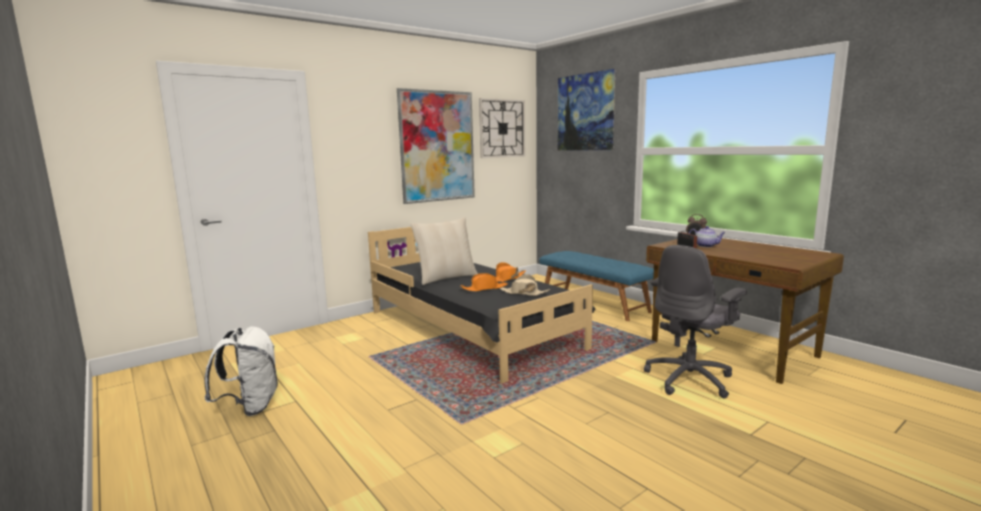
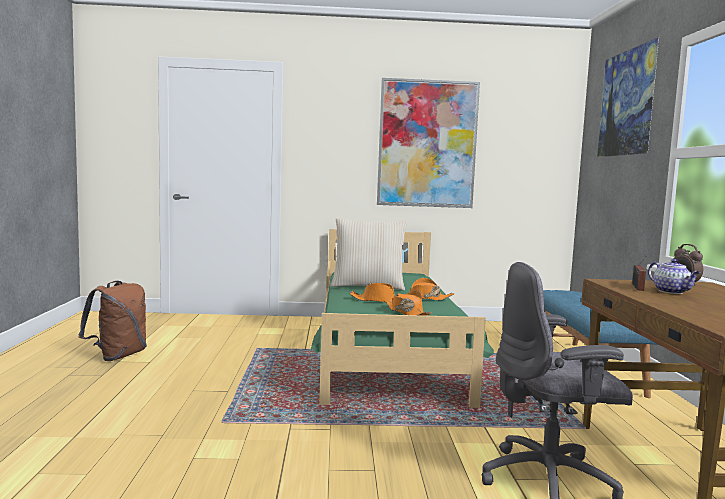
camera: 35 degrees right, 5 degrees down
(250, 407) = (118, 356): white backpack -> brown backpack
(472, 329) = (387, 353): black bed -> green bed
(502, 128) = (524, 127): wall clock -> none
(524, 293) = (407, 312): beige hat -> orange hat

